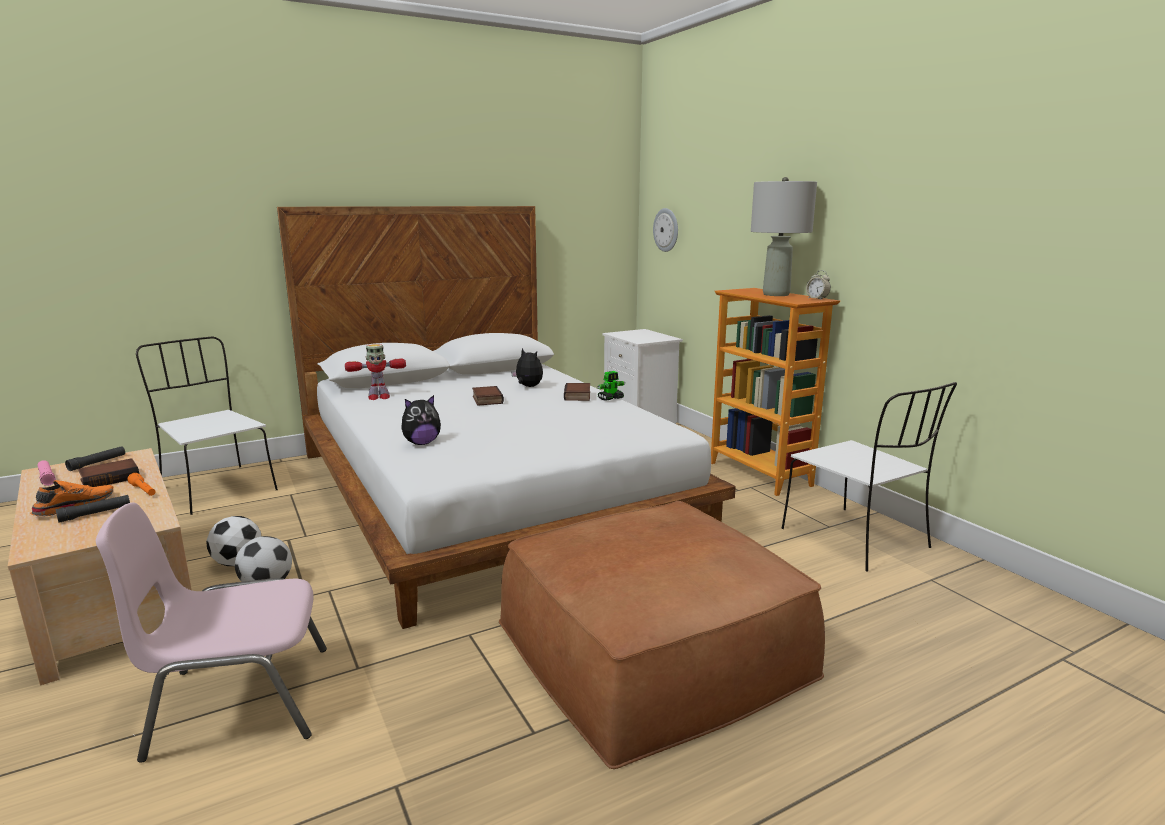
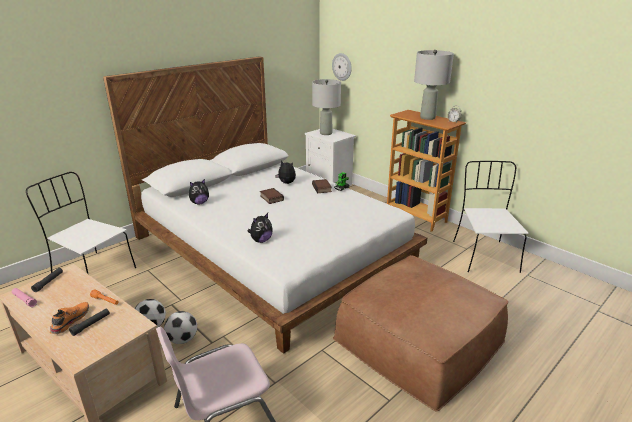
camera: 15 degrees left, 10 degrees up
(111, 478) = (72, 294): book -> none
(378, 397) = (199, 203): toy robot -> plush toy
(635, 335) = (325, 133): none -> grey table lamp
(857, 540) = (484, 255): white chair -> white chair turned 135 degrees counterclockwise

